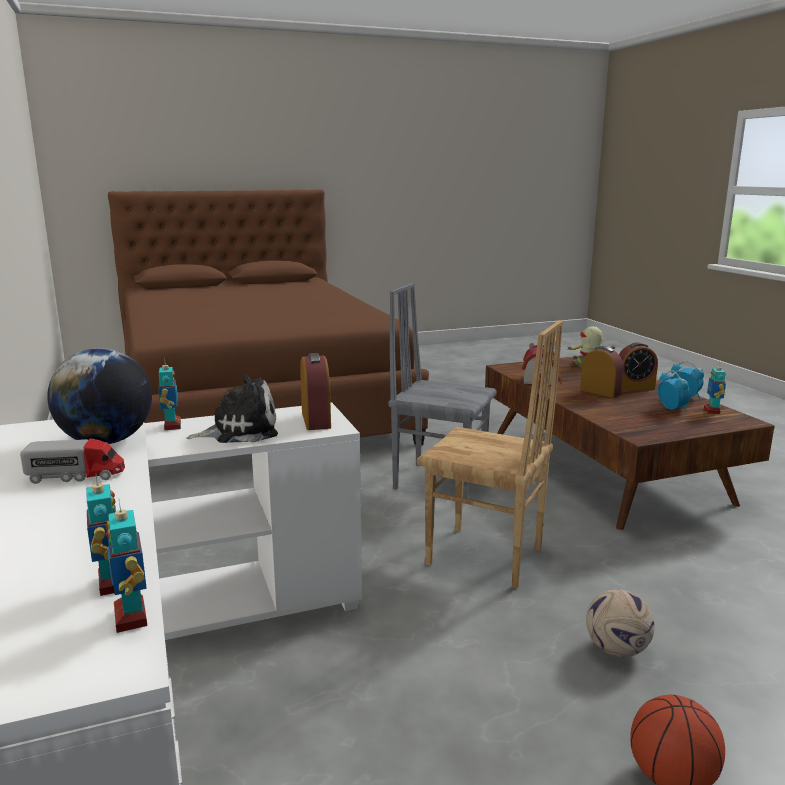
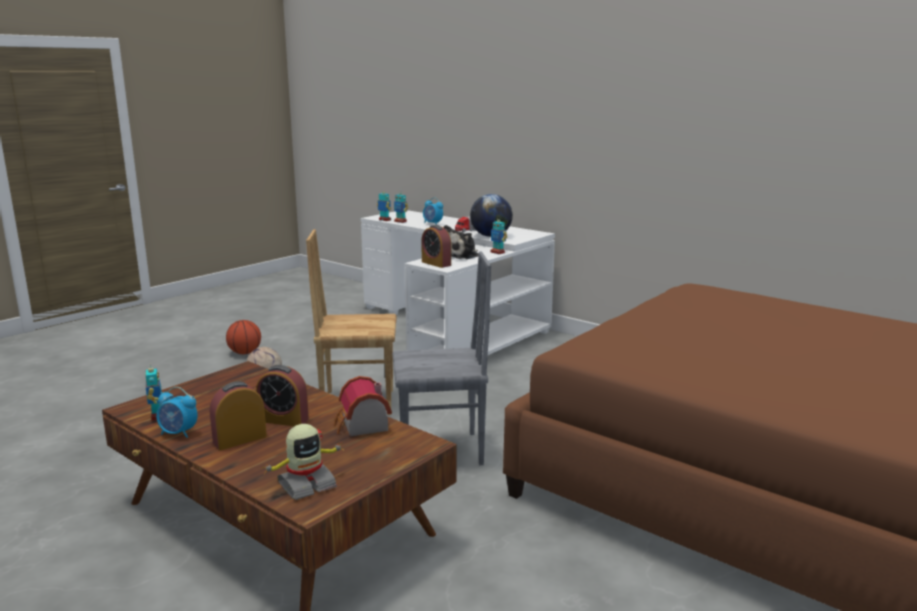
camera: 150 degrees right, 0 degrees up
(672, 409) = (202, 409): alarm clock -> alarm clock (432, 223)

